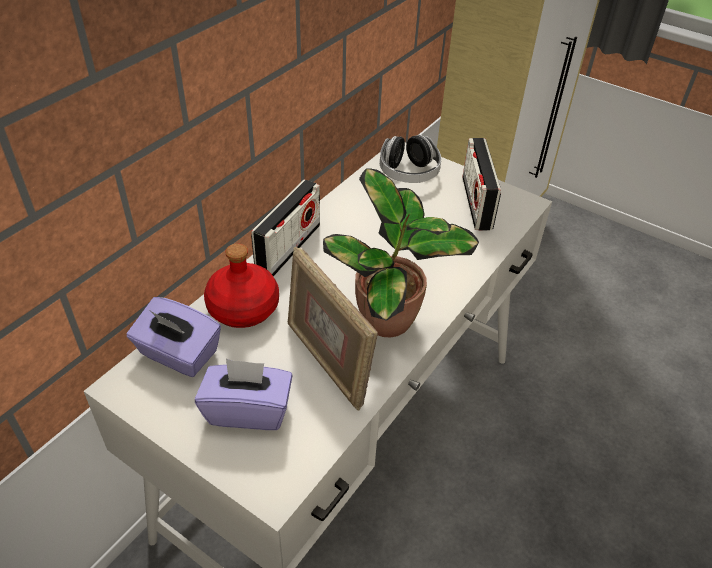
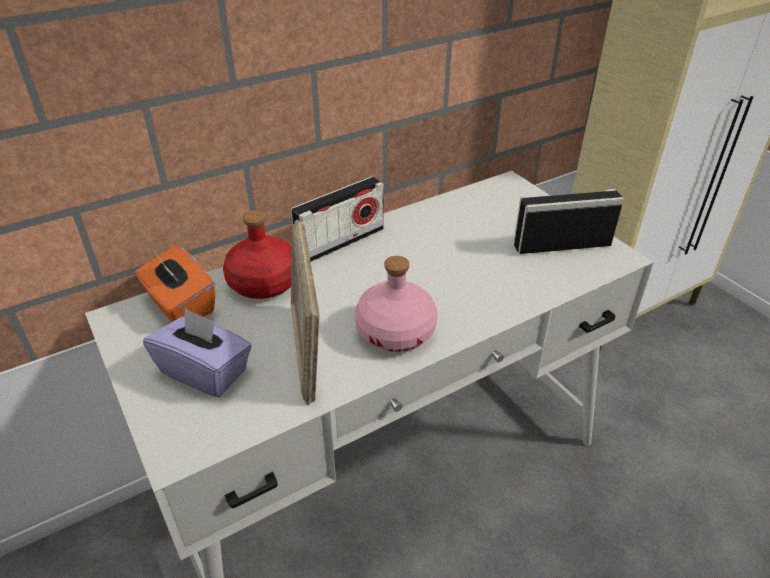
camera: 25 degrees right, 5 degrees down
(178, 354) = (180, 305): purple tissue box -> orange tissue box
(390, 321) = (396, 331): potted plant -> pink bottle
(408, 173) = (504, 203): headphones -> none
(476, 203) = (562, 245): radio -> radio turned 60 degrees clockwise

